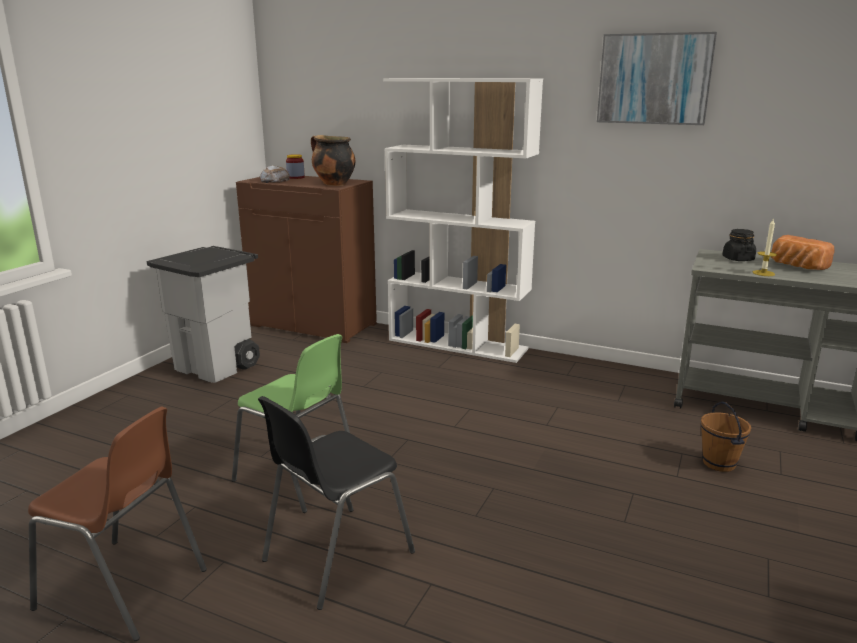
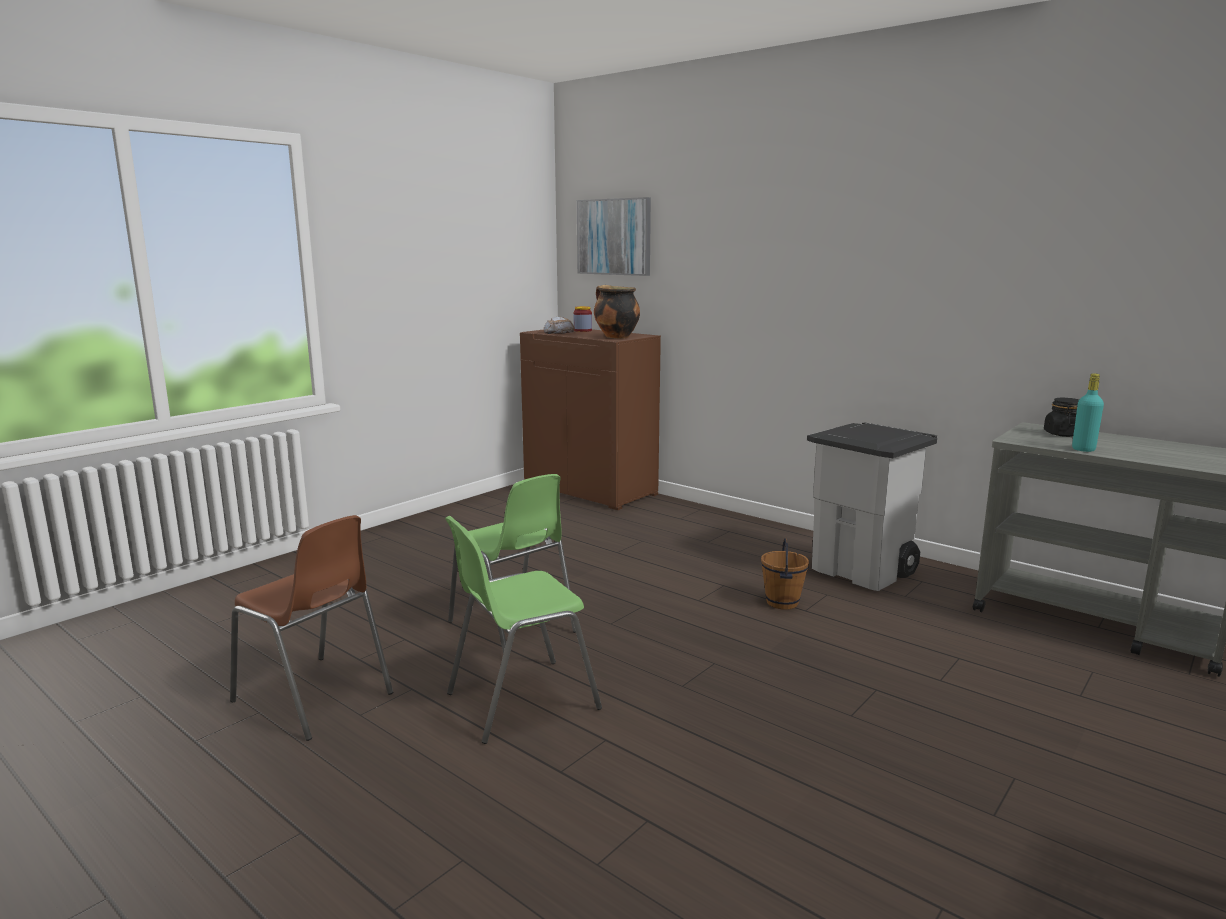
camera: 15 degrees right, 5 degrees down
(217, 367) = (477, 520): grey trash can -> grey trash can (864, 571)
(336, 556) = (520, 700): black chair -> green chair
(458, 344) = (740, 522): white bookcase -> none
(654, 79) = (969, 221): picture -> picture (614, 237)
(719, 463) = (1002, 674): brown bucket -> brown bucket (783, 603)
(763, 273) = (1083, 449): candle -> turquoise bottle
(796, 266) = (1135, 446): bread -> none

